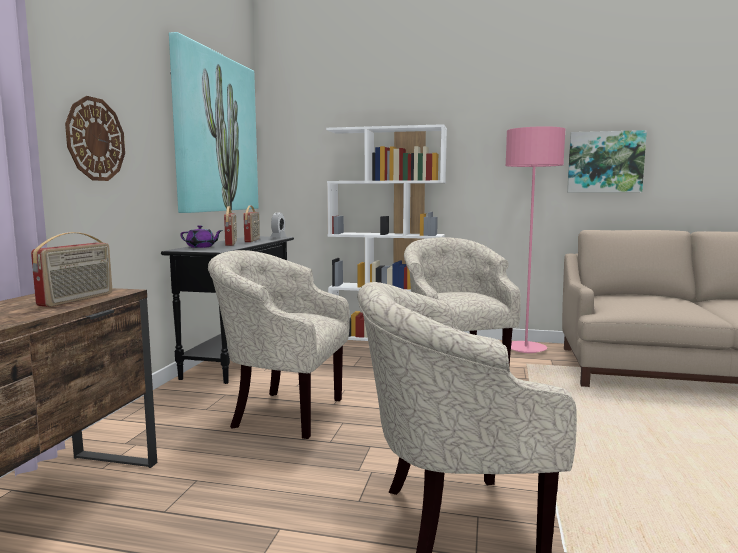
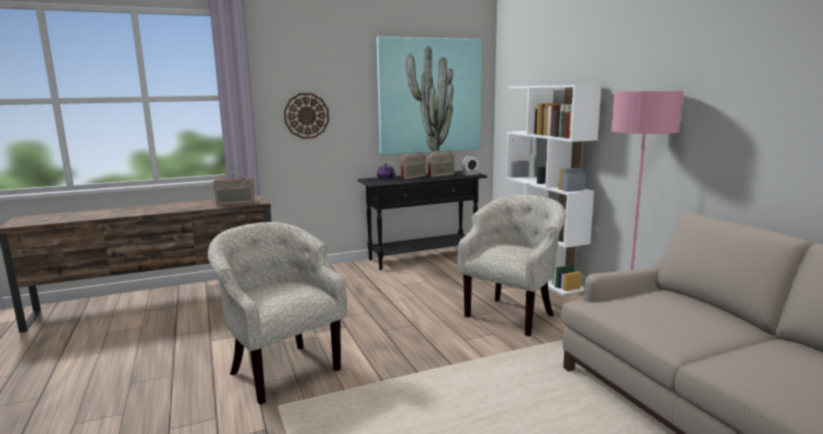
camera: 55 degrees right, 5 degrees up
(282, 412) = (361, 294): beige armchair -> none
(605, 162) = (746, 130): picture -> none

